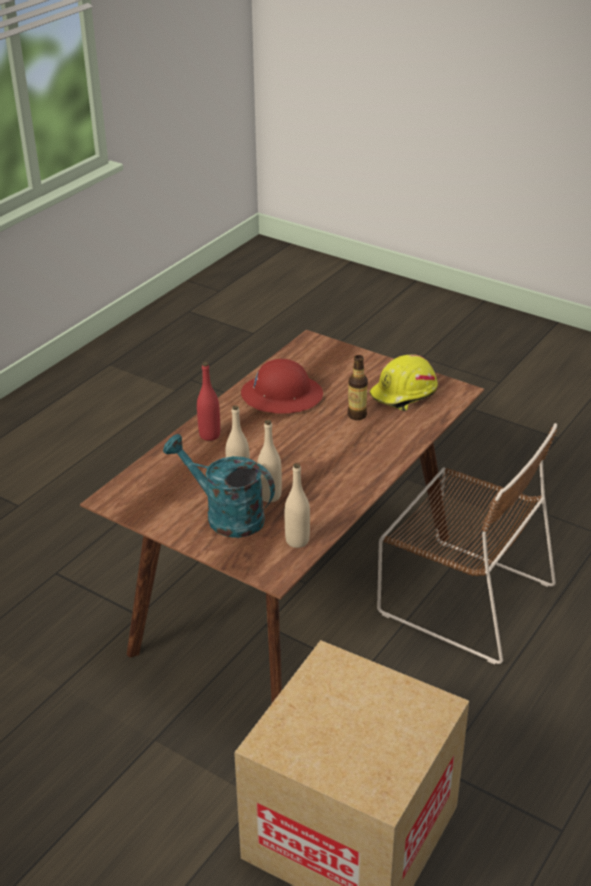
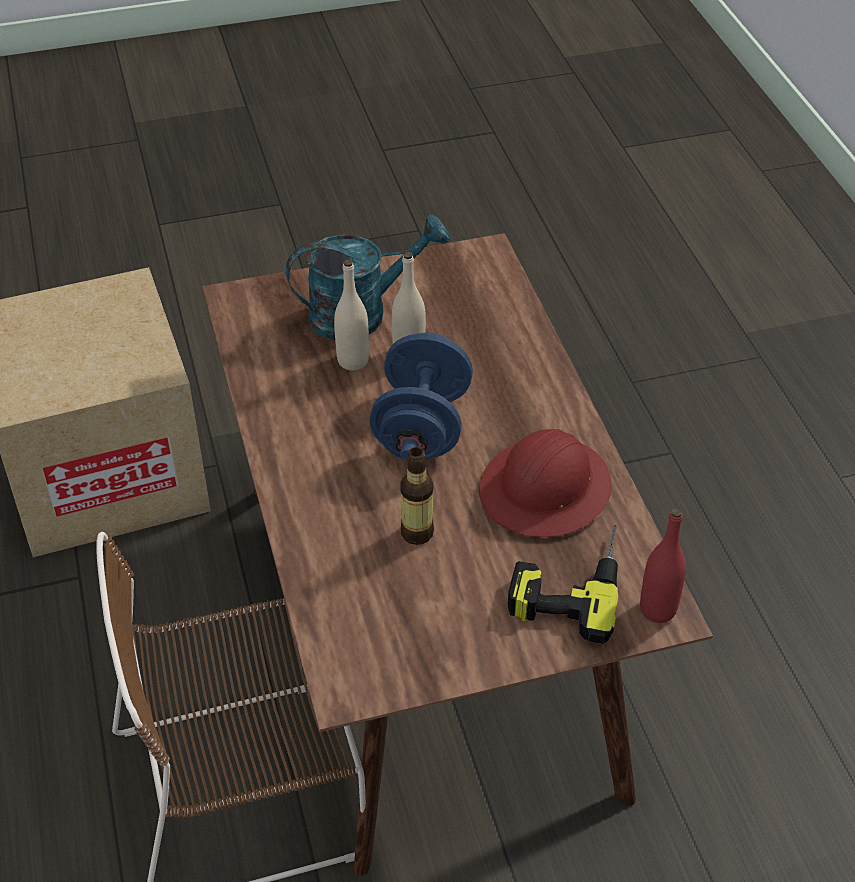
camera: 130 degrees right, 10 degrees up
(209, 435) = (525, 377): red bottle -> red bottle (657, 609)
(289, 447) = (422, 427): none -> blue dumbbell
(297, 541) = (258, 339): beige bottle -> none
(327, 368) = (567, 582): none -> power drill
(404, 394) = (408, 618): yellow hard hat -> none

